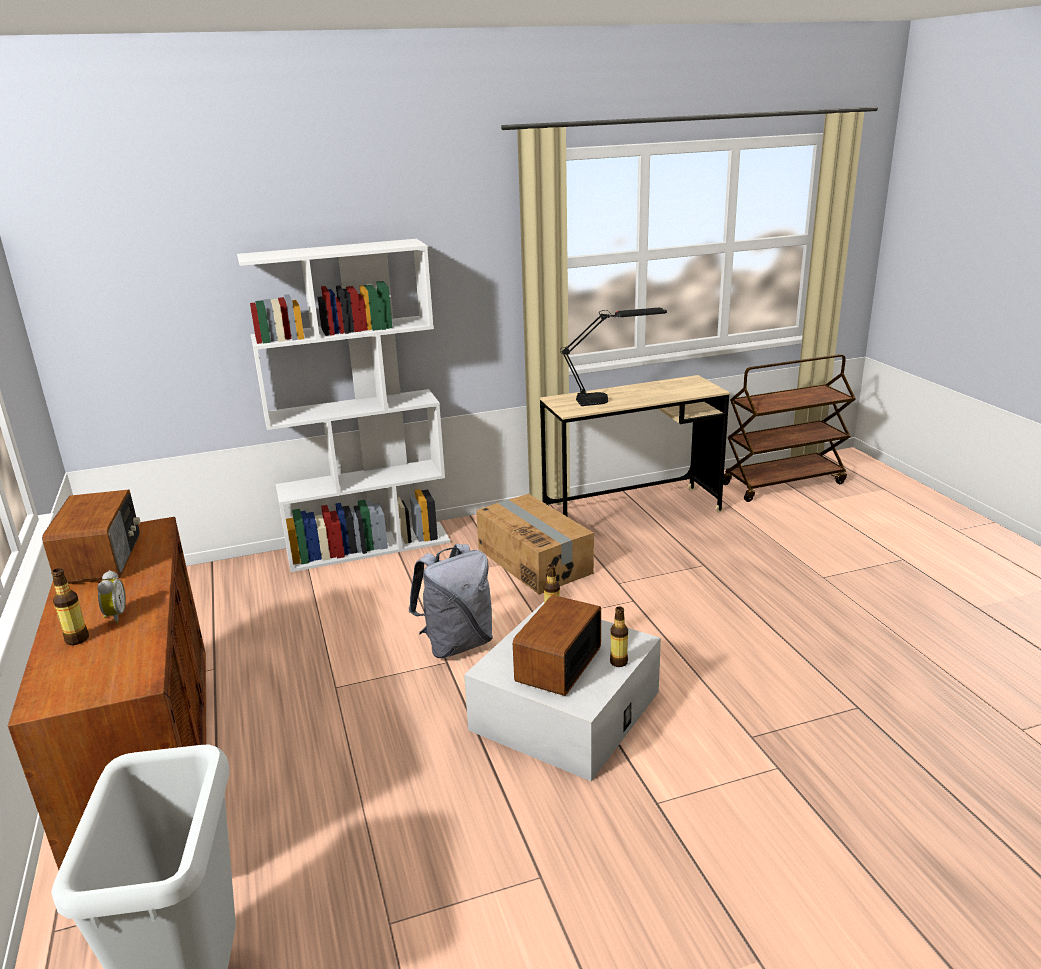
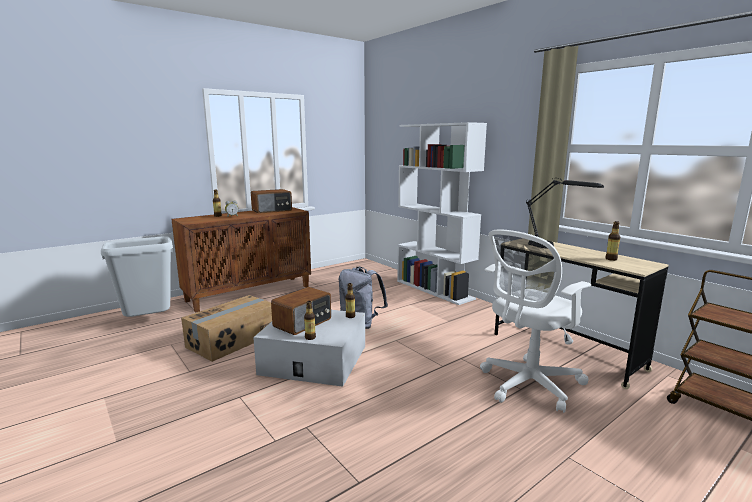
camera: 70 degrees right, 10 degrees down
(535, 560) = (462, 329): cardboard box -> cardboard box (233, 340)
(557, 664) = (303, 323): radio -> radio turned 120 degrees clockwise
(669, 388) = (611, 259): none -> bottle
(698, 559) = (527, 385): none -> white office chair

